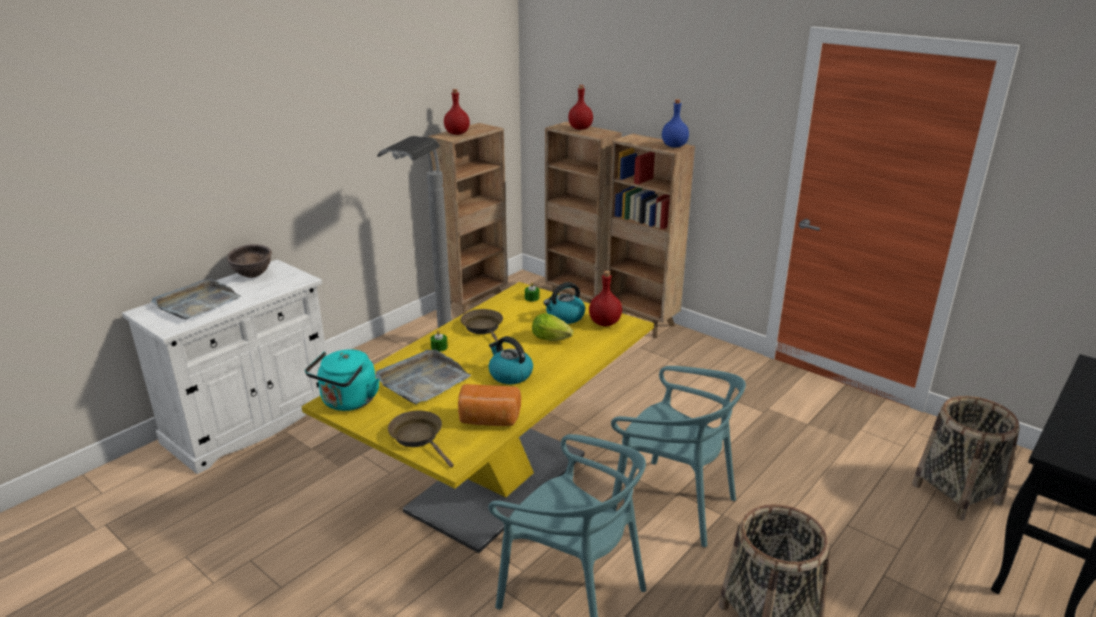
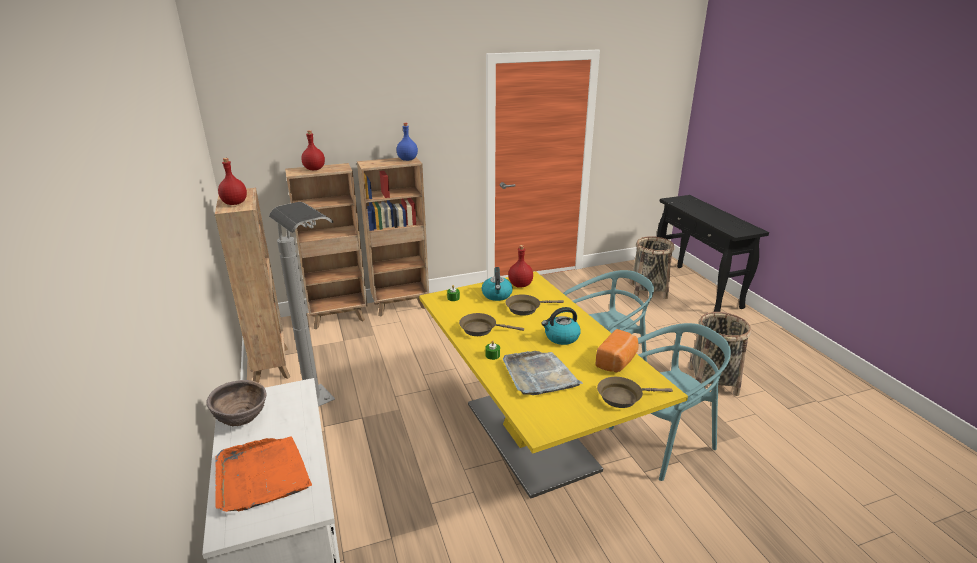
camera: 60 degrees left, 0 degrees up
(196, 303) = (262, 476): grey tray -> orange tray
(347, 402) = (546, 420): turquoise kettle -> none
(553, 339) = (526, 308): lettuce -> brown frying pan

